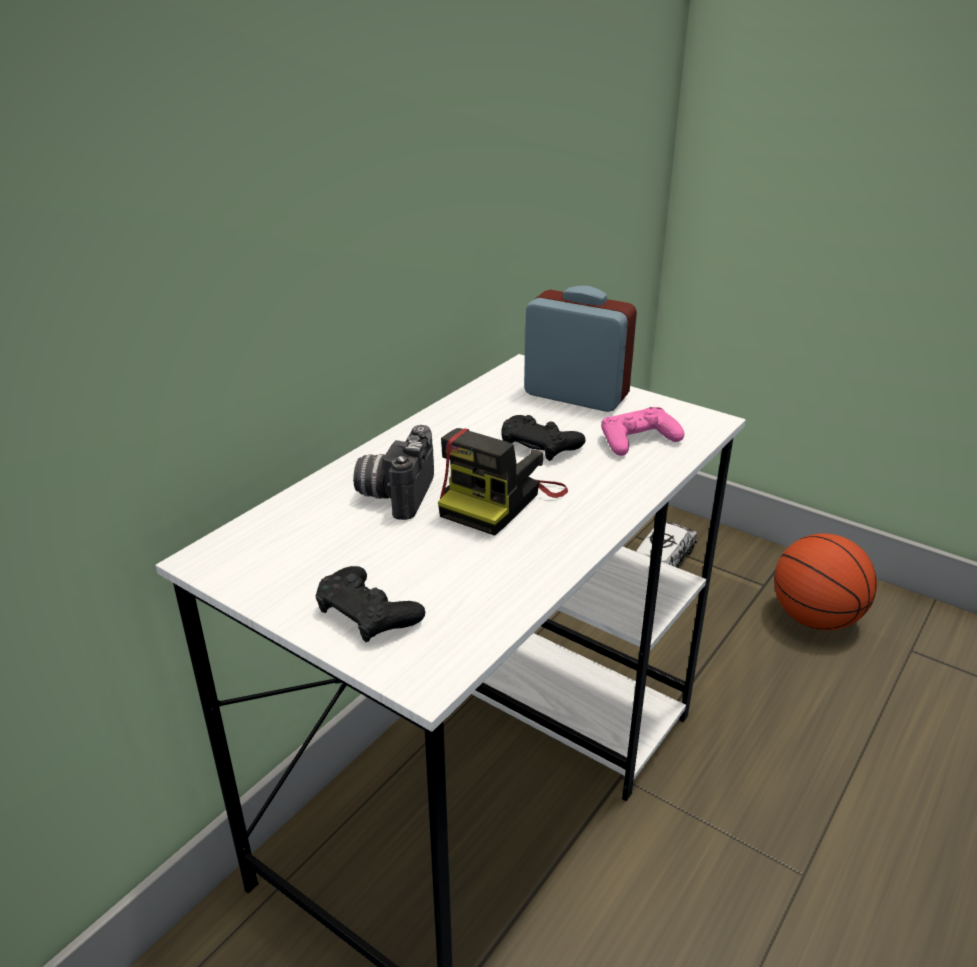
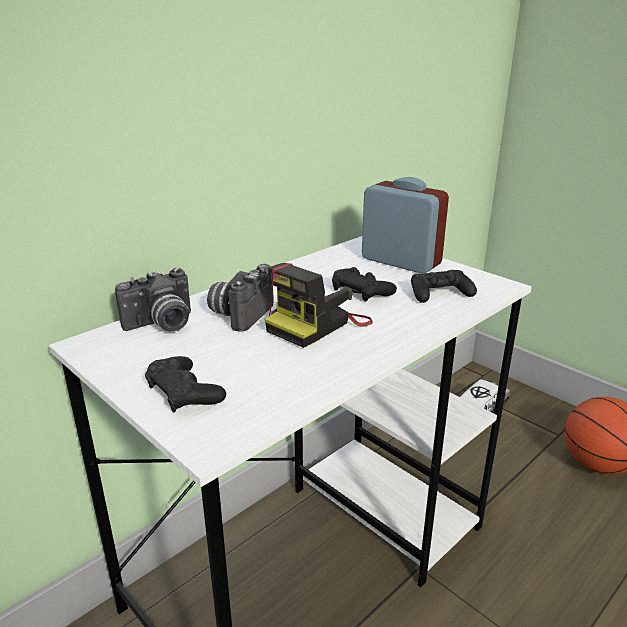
camera: 10 degrees right, 5 degrees down
(298, 520) = (162, 325): none -> camera
(638, 440) = (439, 293): pink game controller -> black game controller

